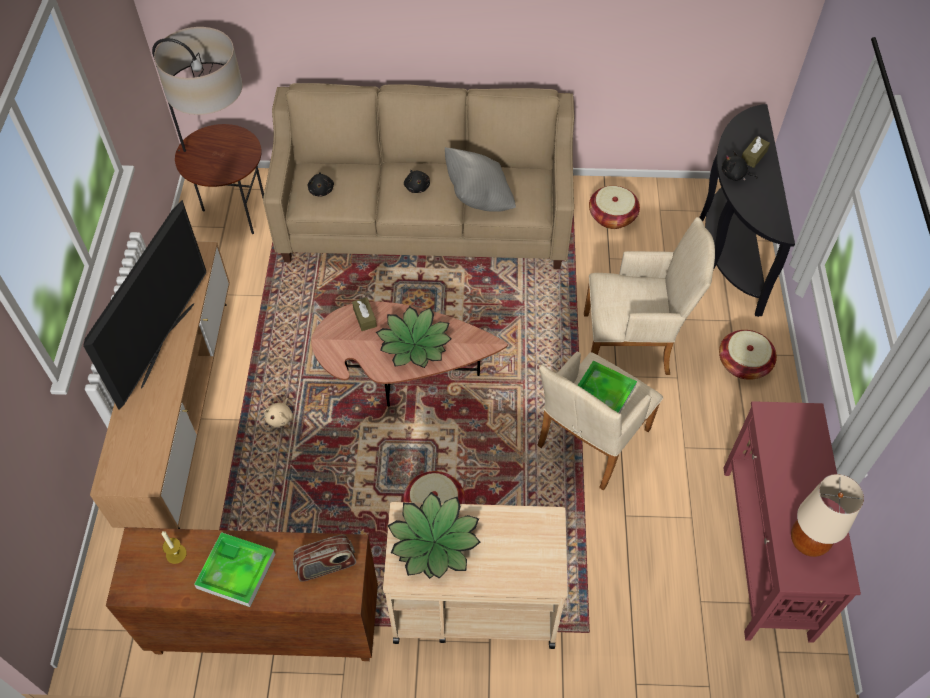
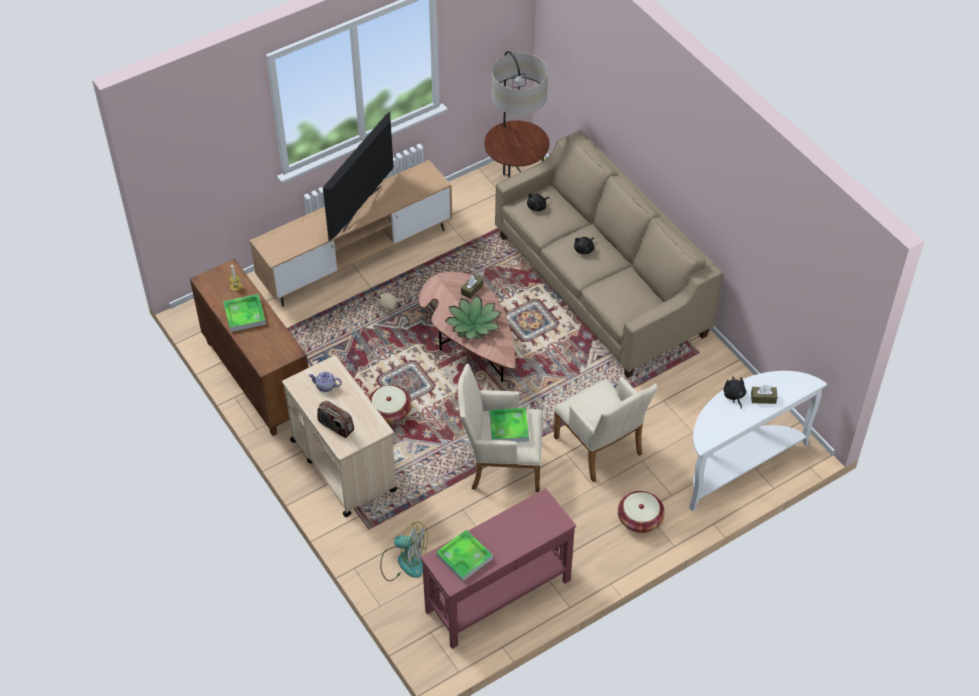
camera: 55 degrees right, 5 degrees down
(166, 344) = (363, 209): television -> television turned 135 degrees clockwise
(326, 566) = (275, 348): radio -> radio (336, 427)
(435, 542) = (326, 386): potted plant -> teapot
(479, 197) = (605, 284): grey pillow -> none
(612, 216) = (704, 383): basket -> none
(660, 621) = (404, 561): none -> fan
(727, 249) = (738, 464): black console table -> white console table
(808, 542) = (464, 557): beige table lamp -> tray

